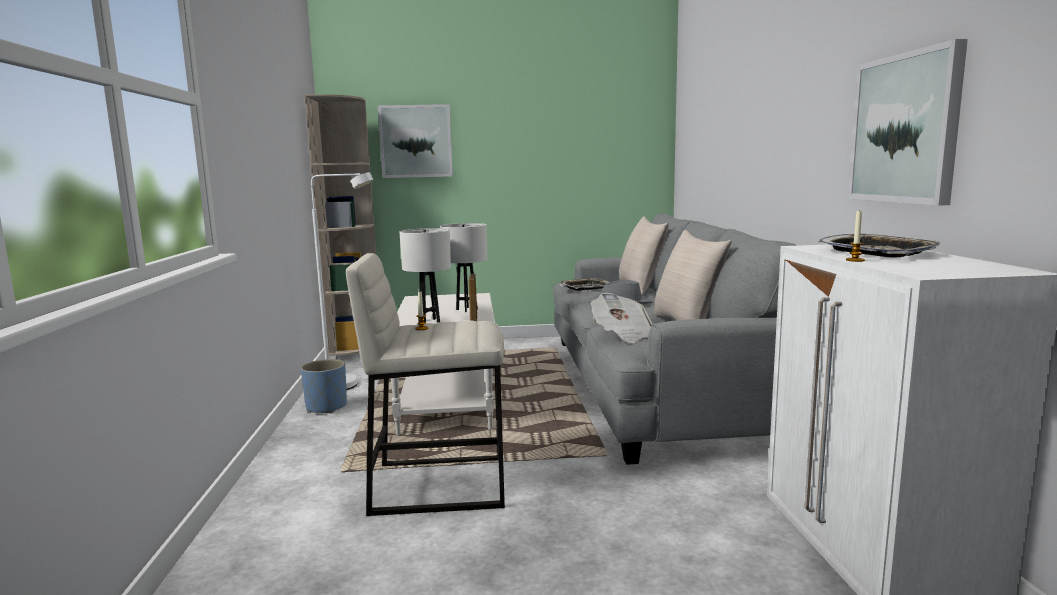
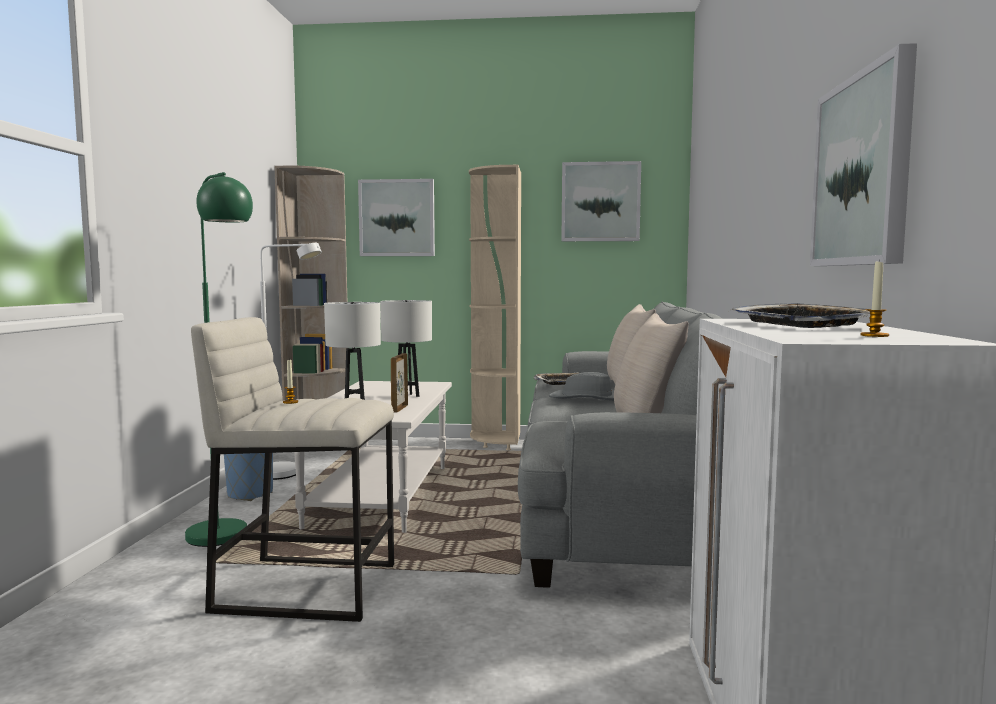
camera: 10 degrees right, 5 degrees down
(336, 451) = (226, 540): none -> green floor lamp
(517, 343) = (495, 444): none -> beige bookcase
(600, 125) = (600, 202): none -> picture
(622, 334) = (556, 430): newspaper -> none
(855, 260) = (751, 328): candle -> candle (874, 335)

